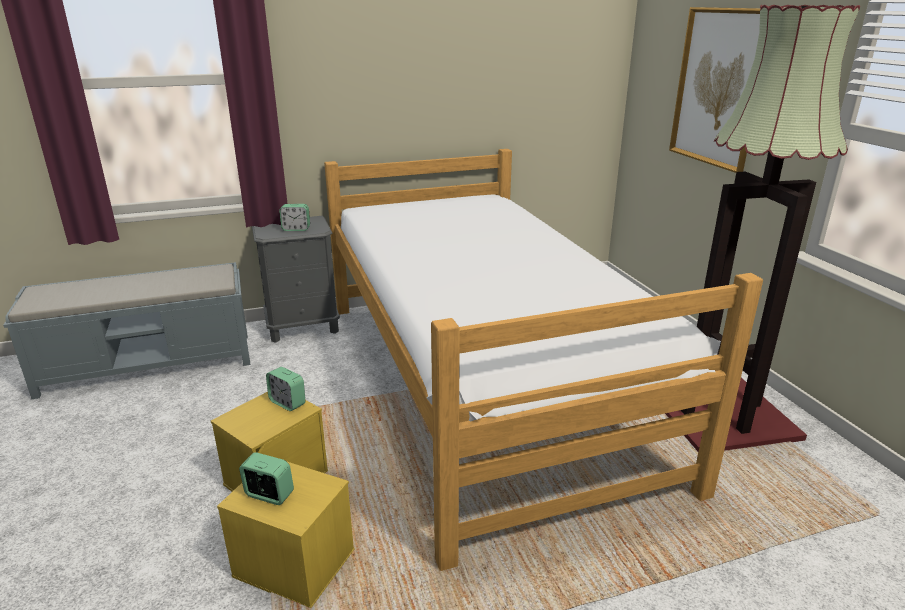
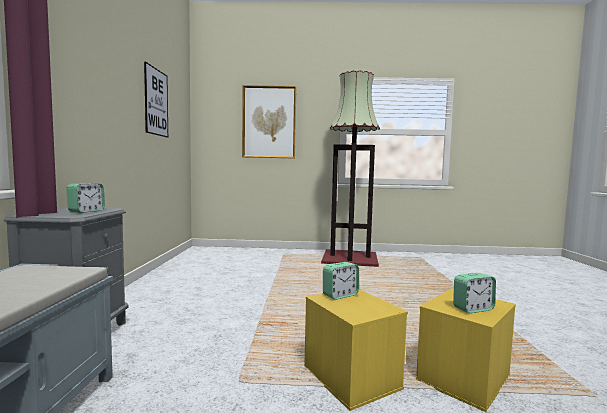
camera: 70 degrees left, 20 degrees down
(269, 495) = (473, 309): alarm clock -> alarm clock turned 150 degrees counterclockwise
(482, 382) = (277, 289): bed -> none
(504, 70) = (156, 102): none -> picture

